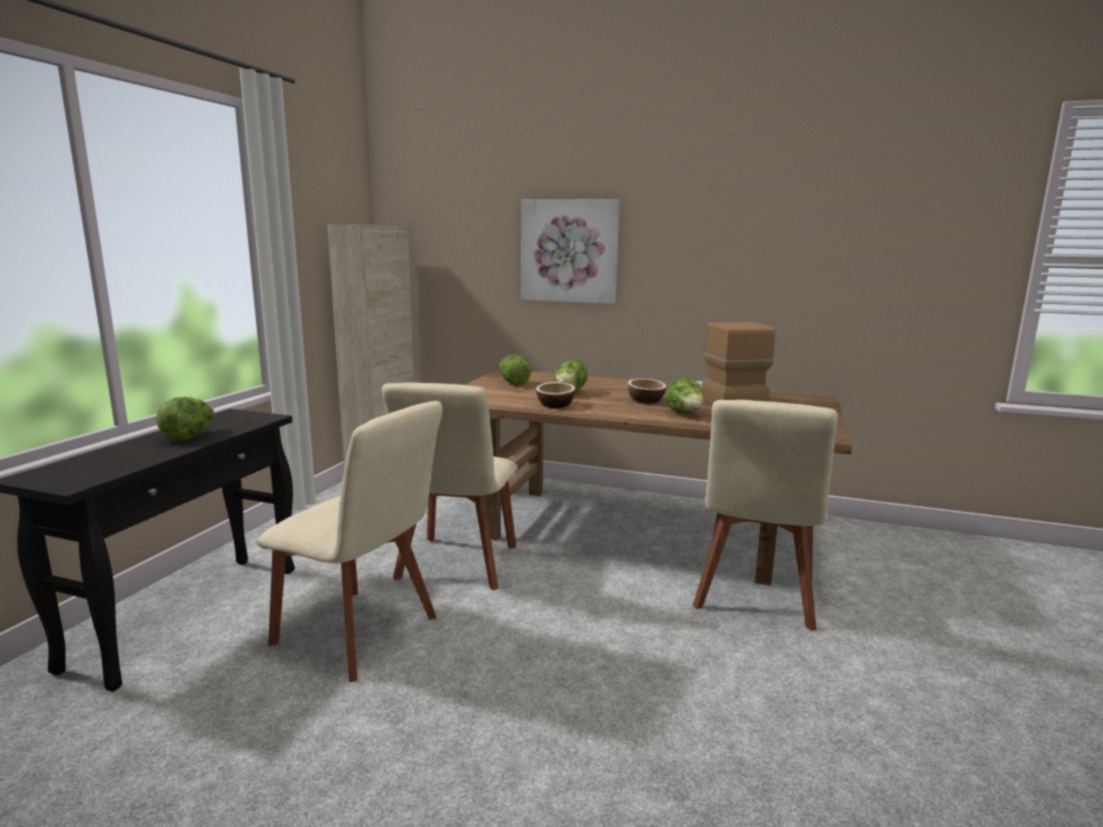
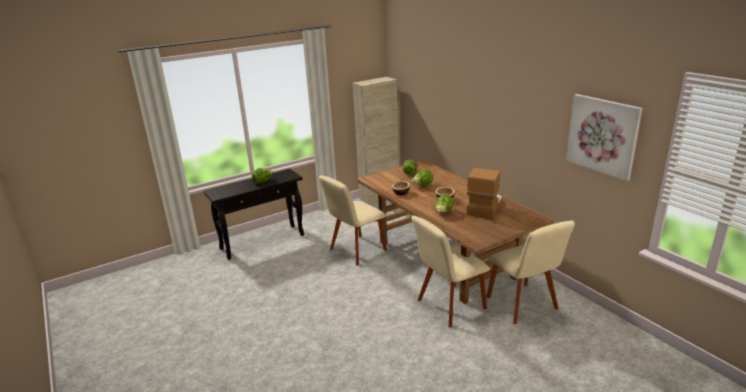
camera: 40 degrees right, 10 degrees up
(362, 633) = (300, 266): beige chair -> beige chair (523, 305)
(569, 251) = (455, 106): picture -> picture (603, 135)

